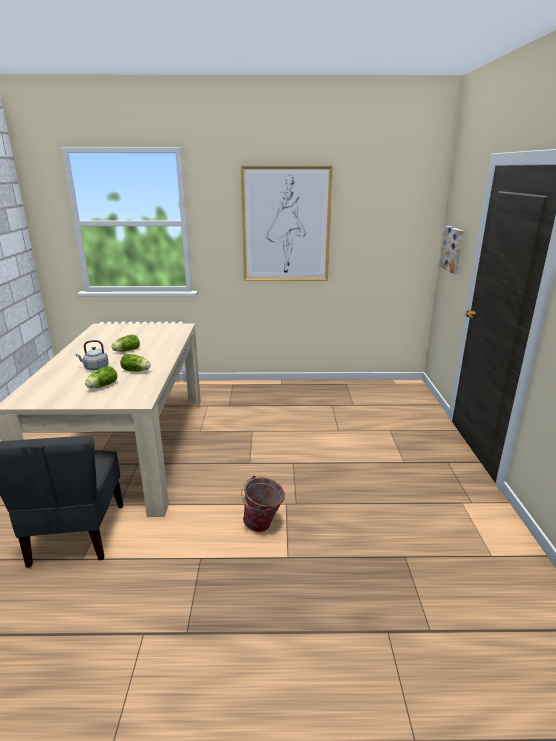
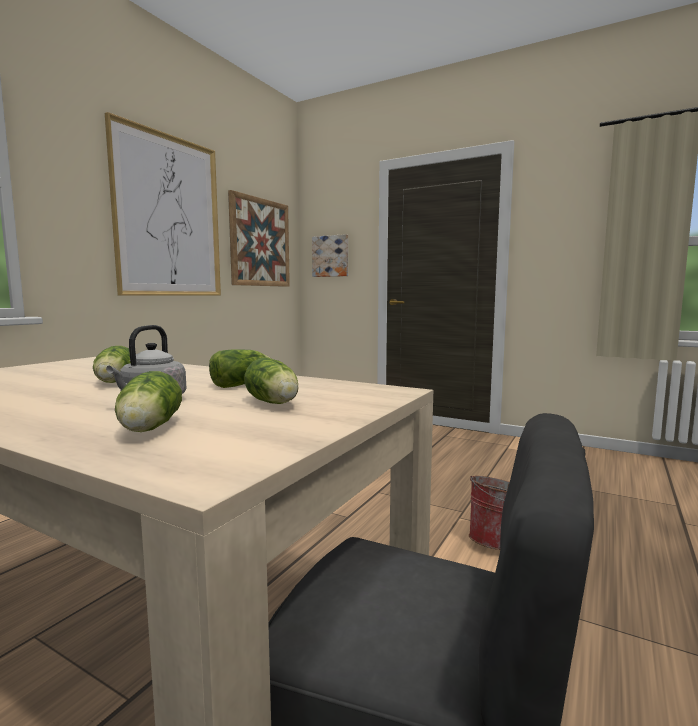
camera: 60 degrees left, 15 degrees down
(56, 381) = (148, 429): none -> lettuce
(383, 234) = (260, 242): none -> picture

